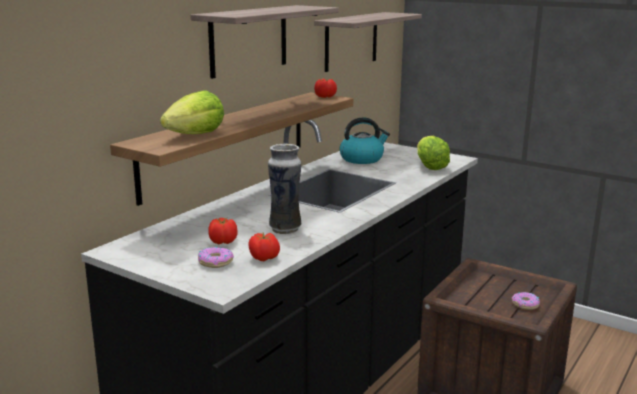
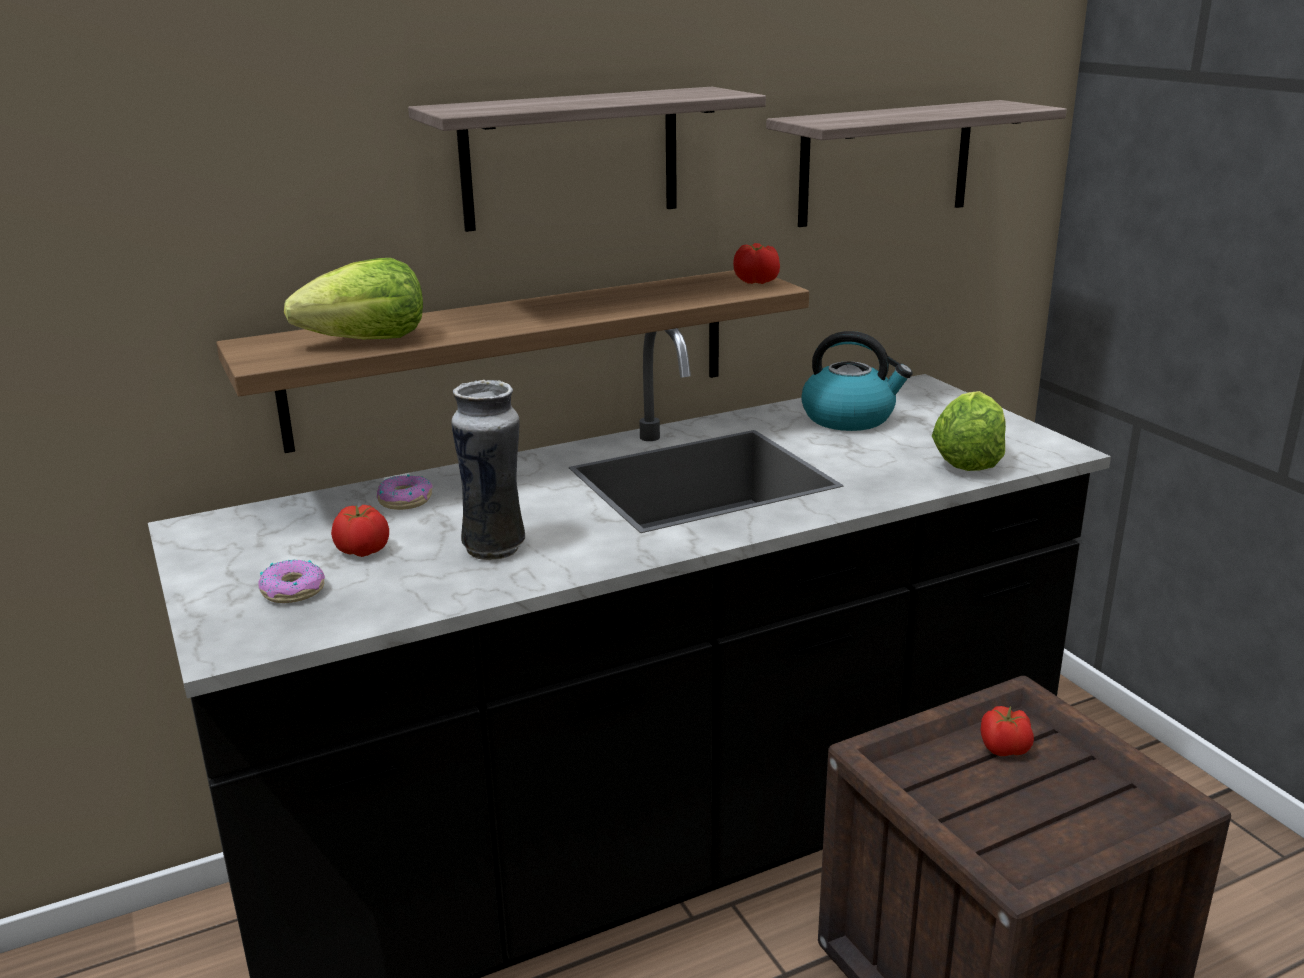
camera: 30 degrees right, 5 degrees up
(264, 258) = (376, 603): tomato -> tomato (1005, 749)
(525, 304) = (1054, 827): donut -> donut (405, 500)

